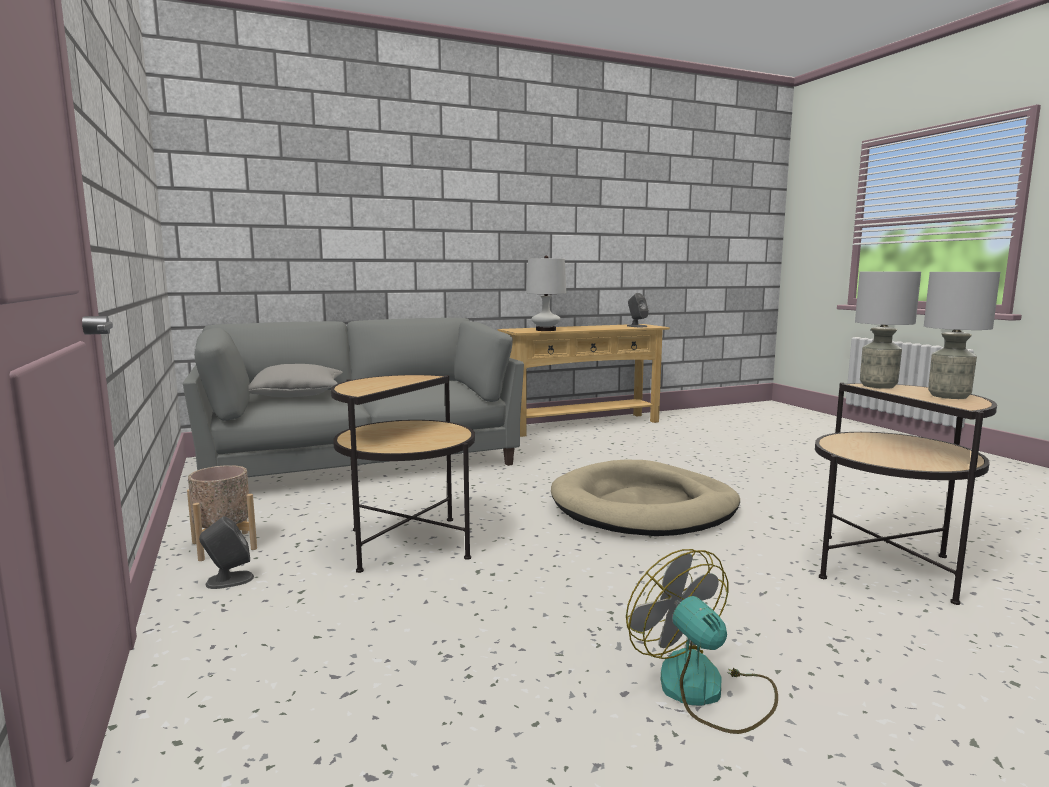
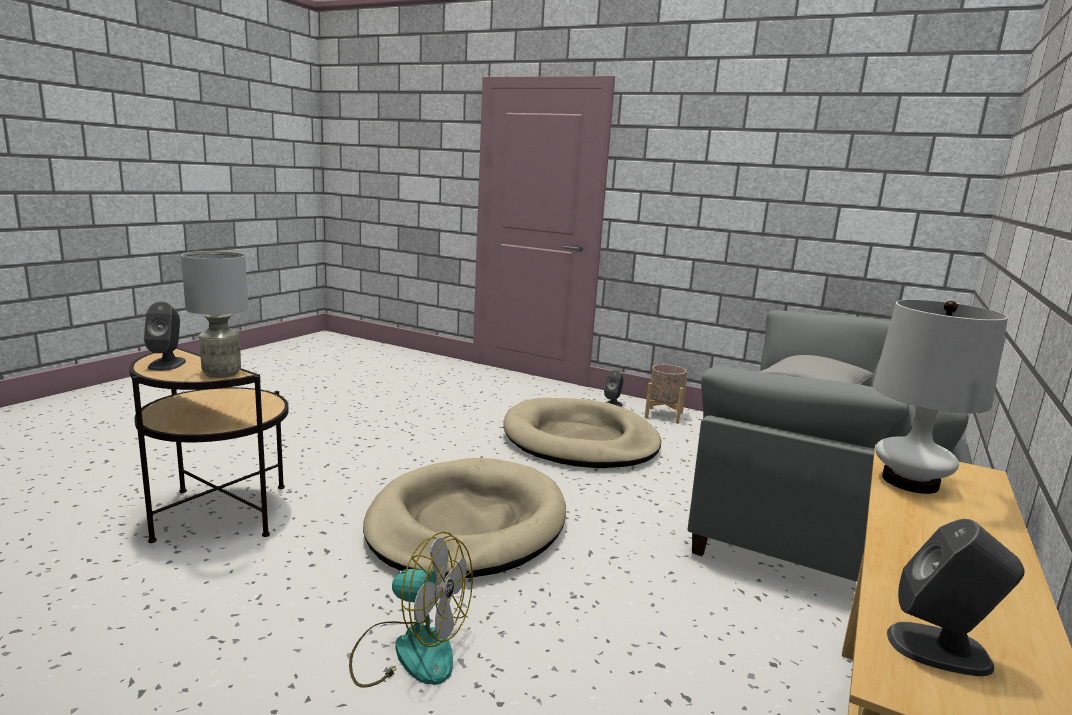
camera: 140 degrees right, 5 degrees up
(409, 543) = (580, 440): side table -> beige dog bed
(705, 691) = (347, 418): fan -> fan (409, 650)
(948, 396) = (167, 364): grey table lamp -> grey speaker

